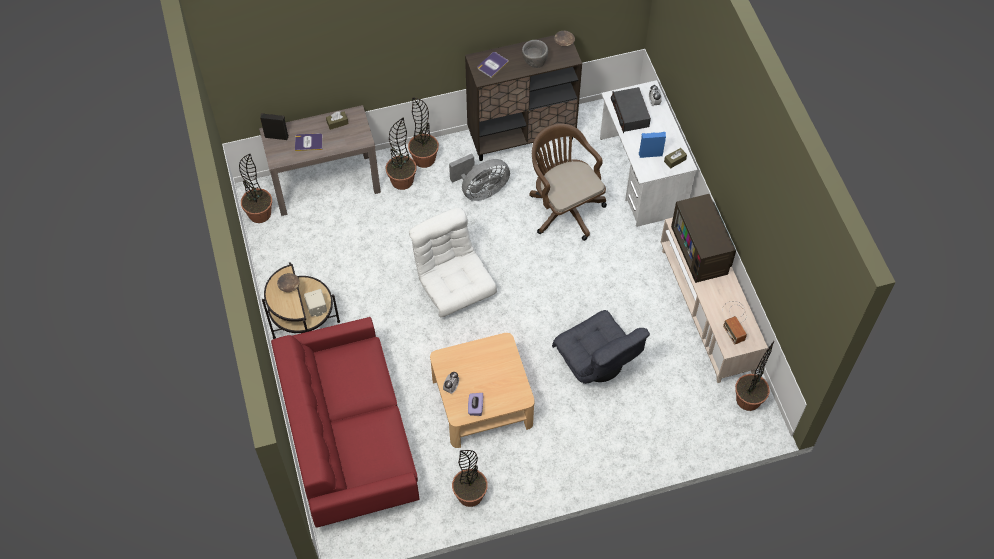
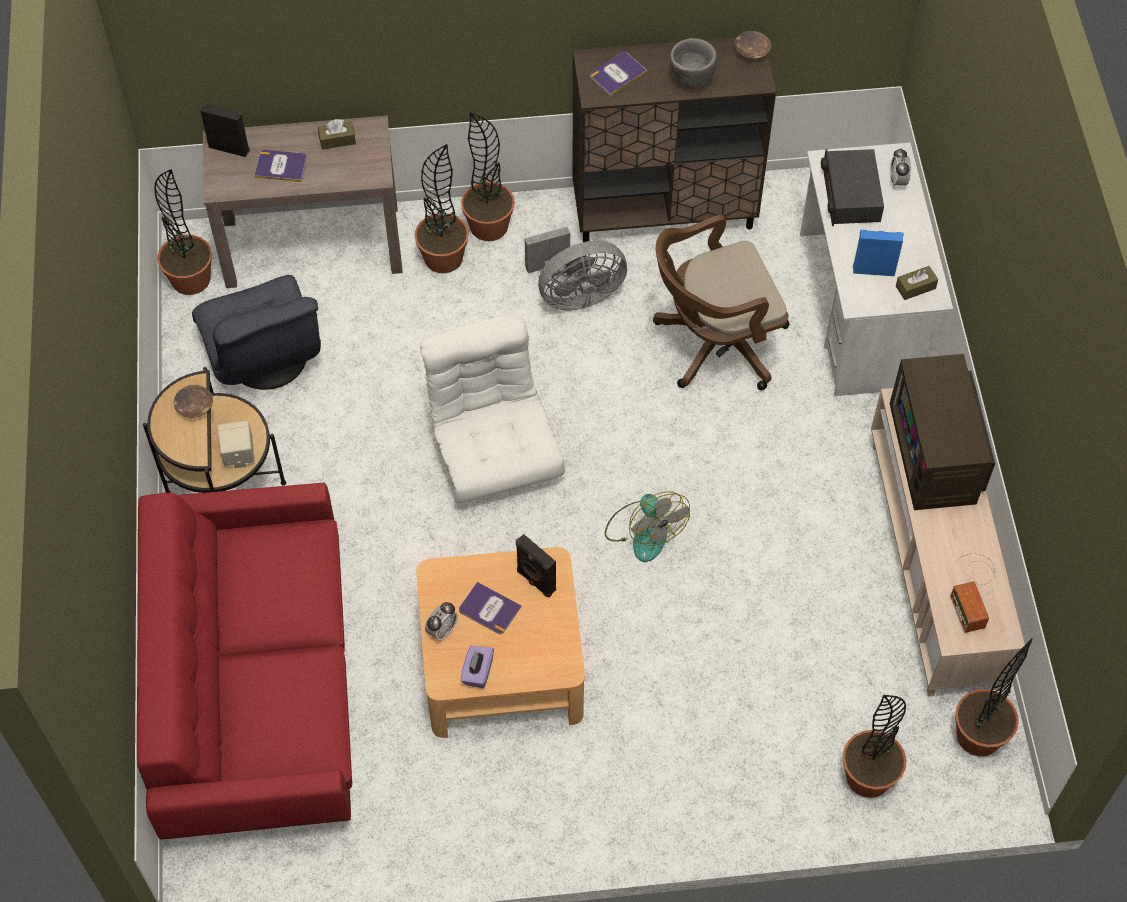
camera: 10 degrees right, 0 degrees up
(470, 495) = (446, 825): potted plant -> potted plant (868, 776)
(474, 372) = (489, 609): none -> book
(497, 353) = (535, 581): none -> black speaker
(546, 317) = (644, 531): none -> fan
(564, 207) = (713, 344): brown office chair -> brown office chair turned 90 degrees counterclockwise
(597, 362) = (719, 624): grey armchair -> grey armchair (265, 358)

